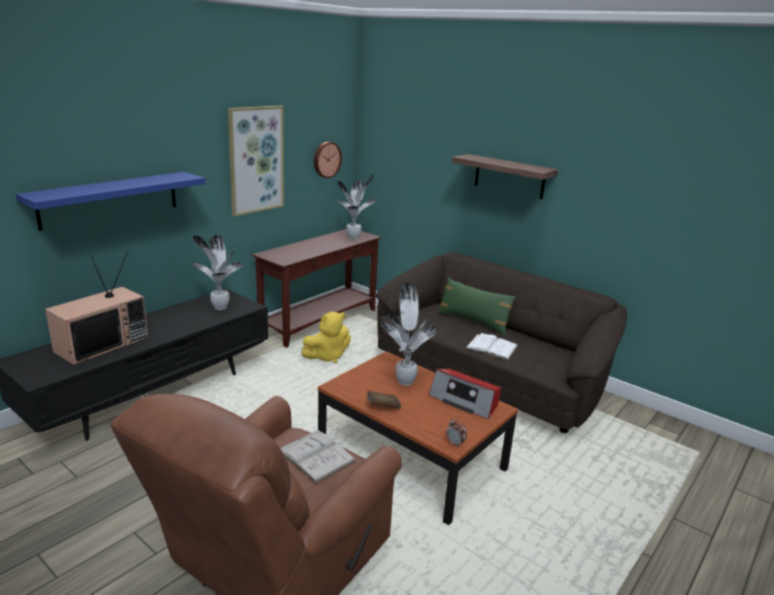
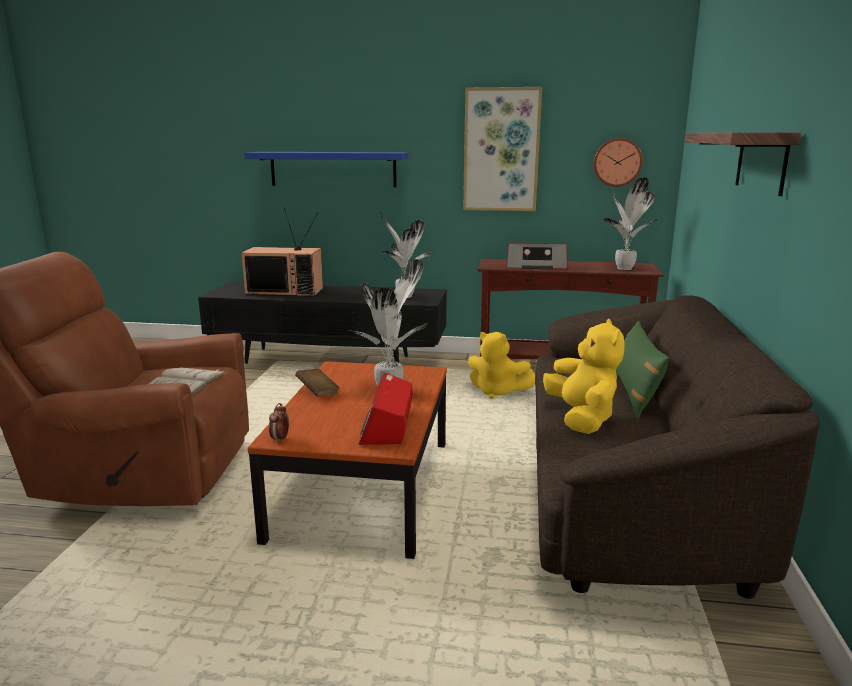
camera: 60 degrees right, 5 degrees down
(307, 251) = (535, 266): none -> radio
(491, 347) = (581, 418): white book -> yellow plush toy

